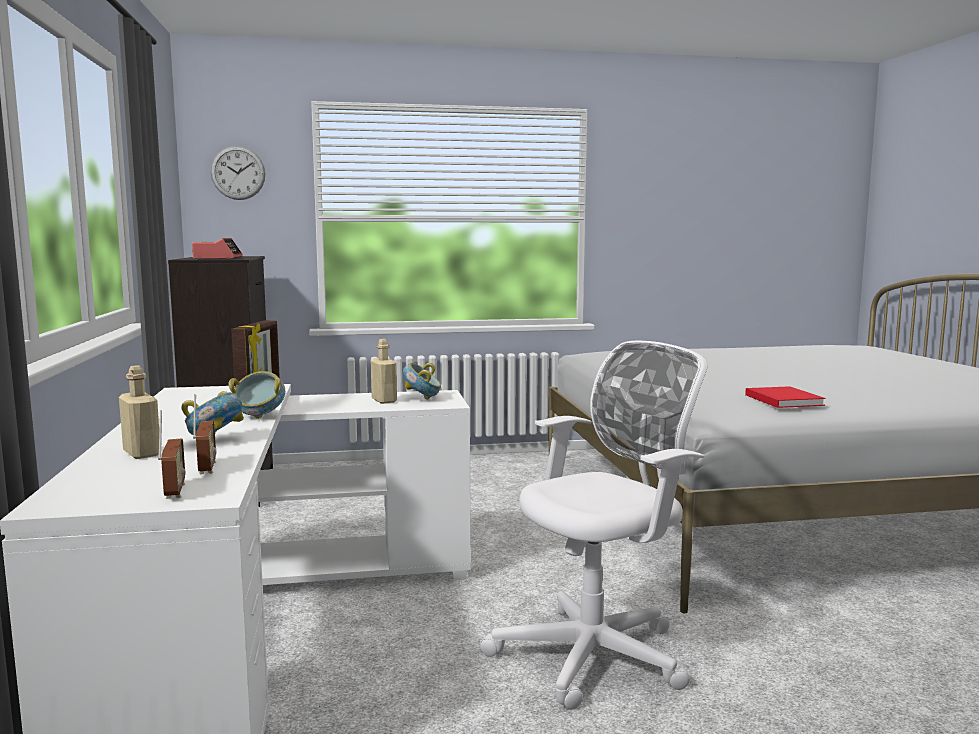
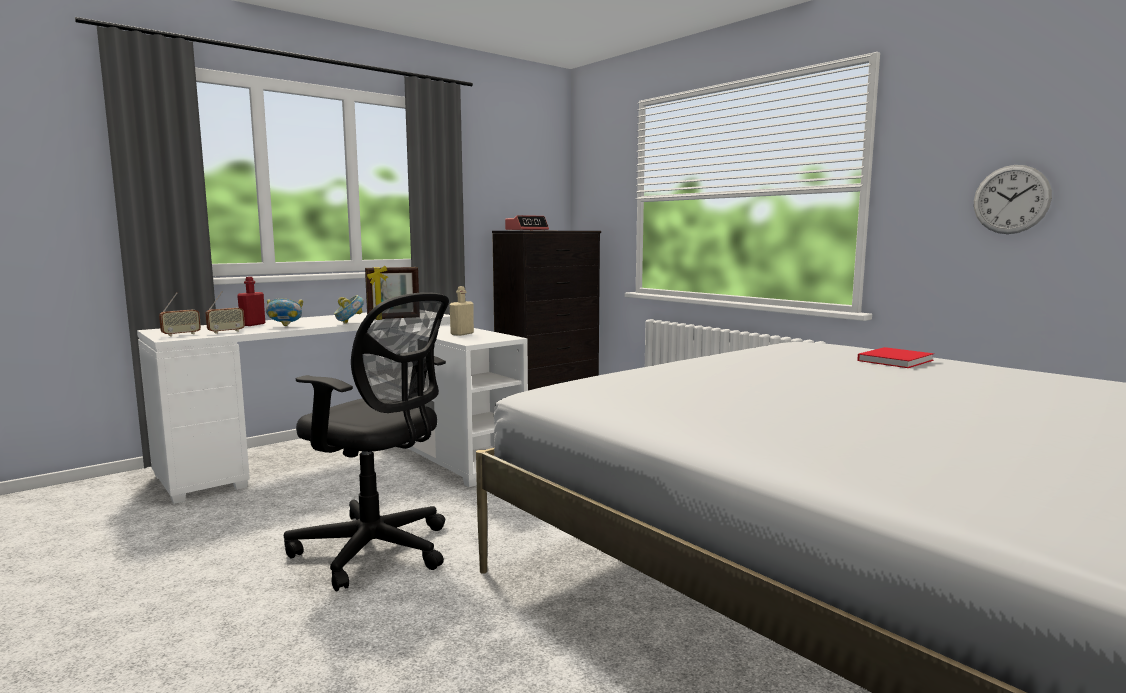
camera: 60 degrees right, 0 degrees up
(142, 453) = (252, 324): beige bottle -> red bottle
(238, 173) = (597, 166): wall clock -> wall clock (1011, 199)
(422, 399) = (478, 337): bowl -> none
(598, 654) = (377, 551): white office chair -> black office chair
(782, 399) = (640, 395): red book -> red book (896, 360)

